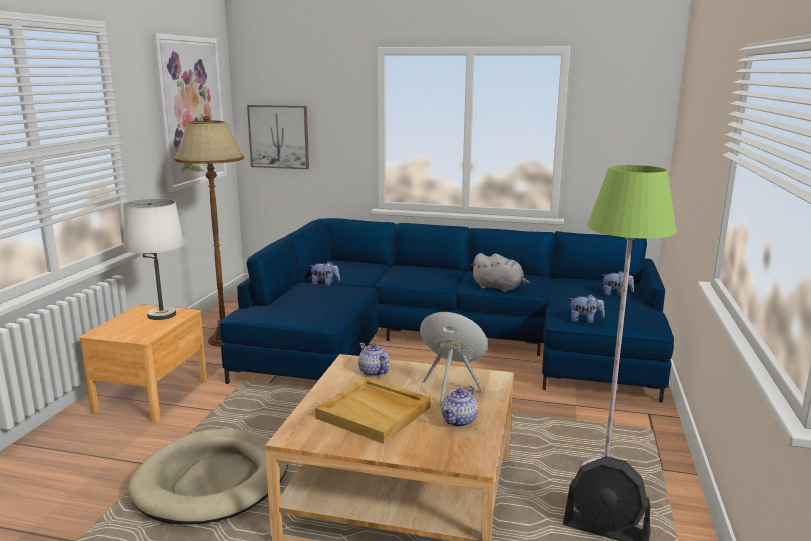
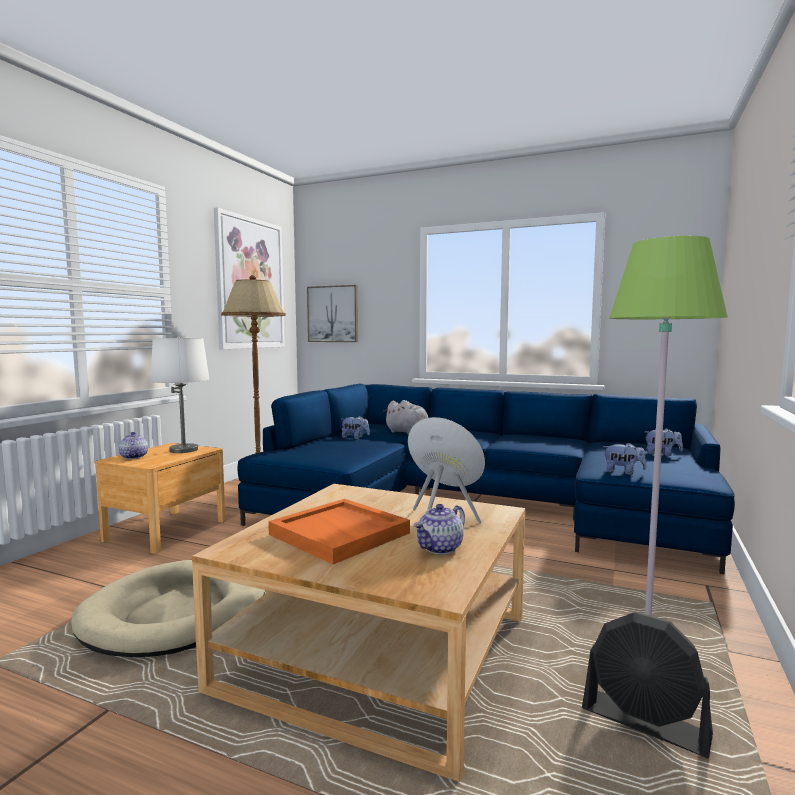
camera: 10 degrees right, 10 degrees down
(373, 372) = (360, 499): teapot -> teapot (133, 457)
(375, 412) = (341, 534): beige tray -> orange tray
(499, 288) = (531, 445): grey plush toy -> grey plush toy (408, 433)

